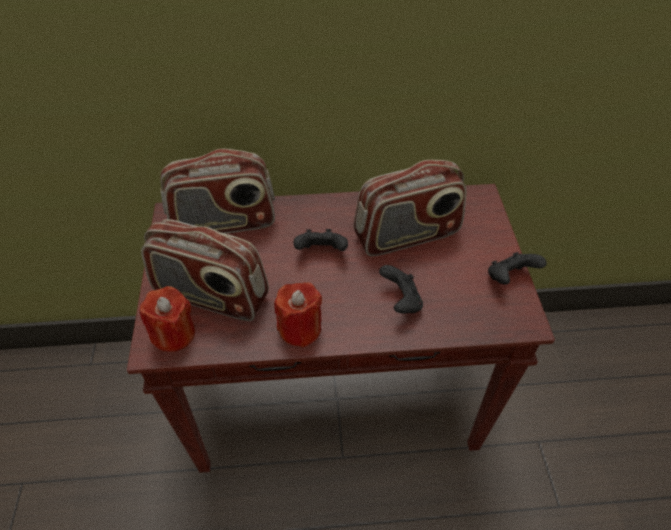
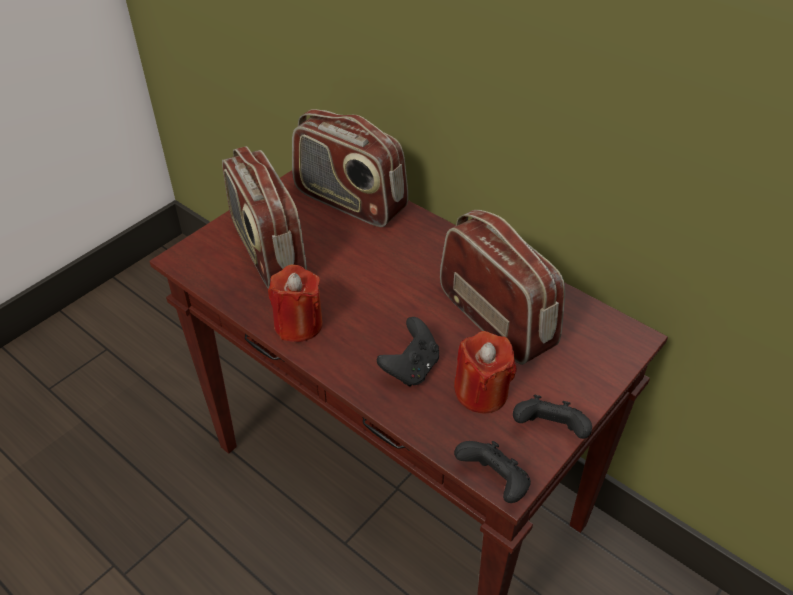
camera: 45 degrees right, 5 degrees down
(174, 334) = (207, 259): red candle -> red candle (481, 392)
(321, 252) = (397, 278): black game controller -> black game controller (494, 483)
(407, 235) = (497, 319): radio -> radio turned 150 degrees counterclockwise

